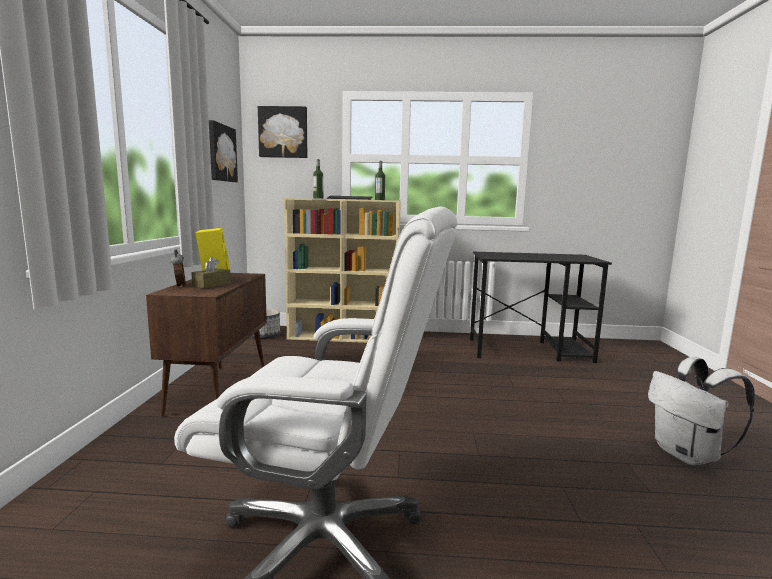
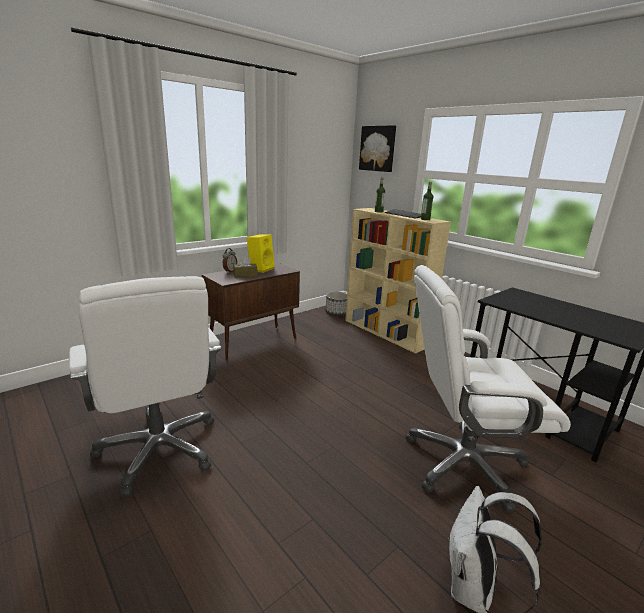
camera: 45 degrees right, 10 degrees up
(221, 153) = (317, 170): picture -> none
(556, 396) = (463, 463): none -> white office chair

